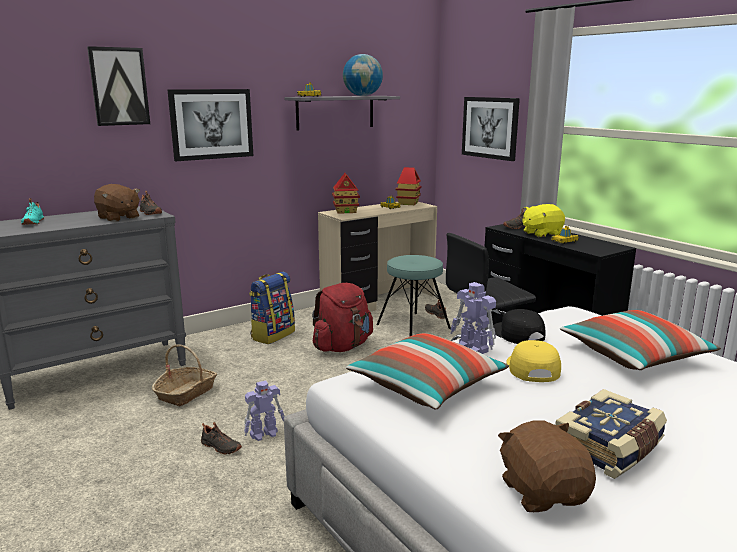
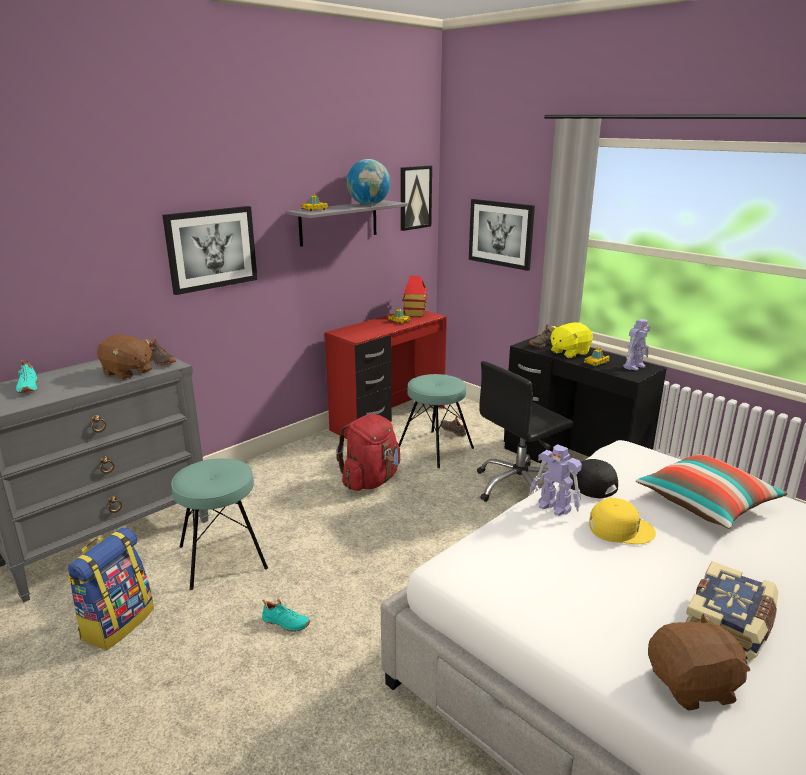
camera: 10 degrees left, 5 degrees up
(119, 86) = (109, 216): picture -> picture (415, 197)
(186, 393) = (222, 557): basket -> turquoise stool
(220, 447) = (285, 623): black shoe -> turquoise shoe
(265, 434) = (327, 600): toy robot -> toy robot (634, 366)
(272, 335) = (290, 472): backpack -> backpack (117, 623)
(346, 211) = (355, 329): toy house -> none
(379, 302) = (390, 419): beige desk -> red desk
(426, 386) = (531, 564): pillow -> none
(531, 368) = (620, 528): yellow cap -> yellow cap turned 105 degrees clockwise
(543, 492) = (692, 685): brown plush toy -> brown plush toy turned 105 degrees clockwise

